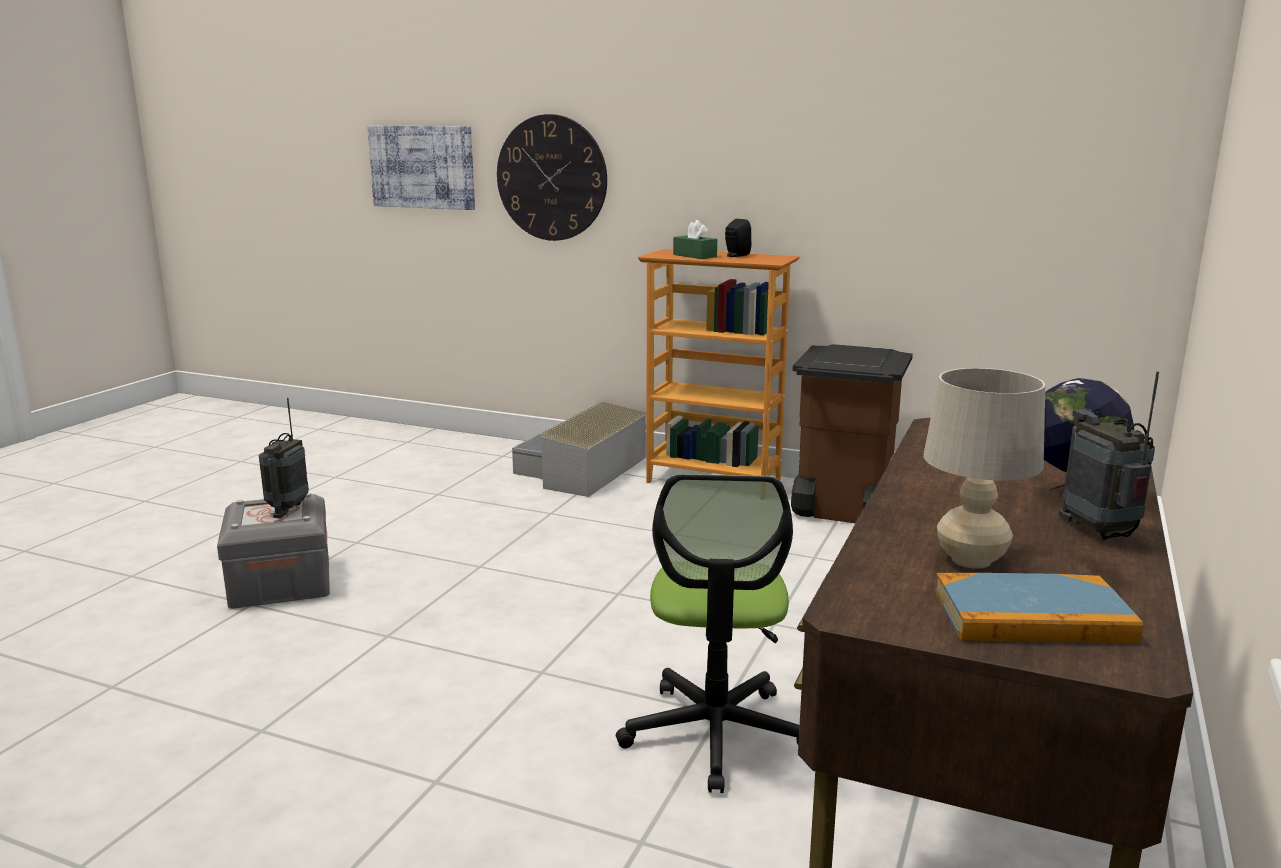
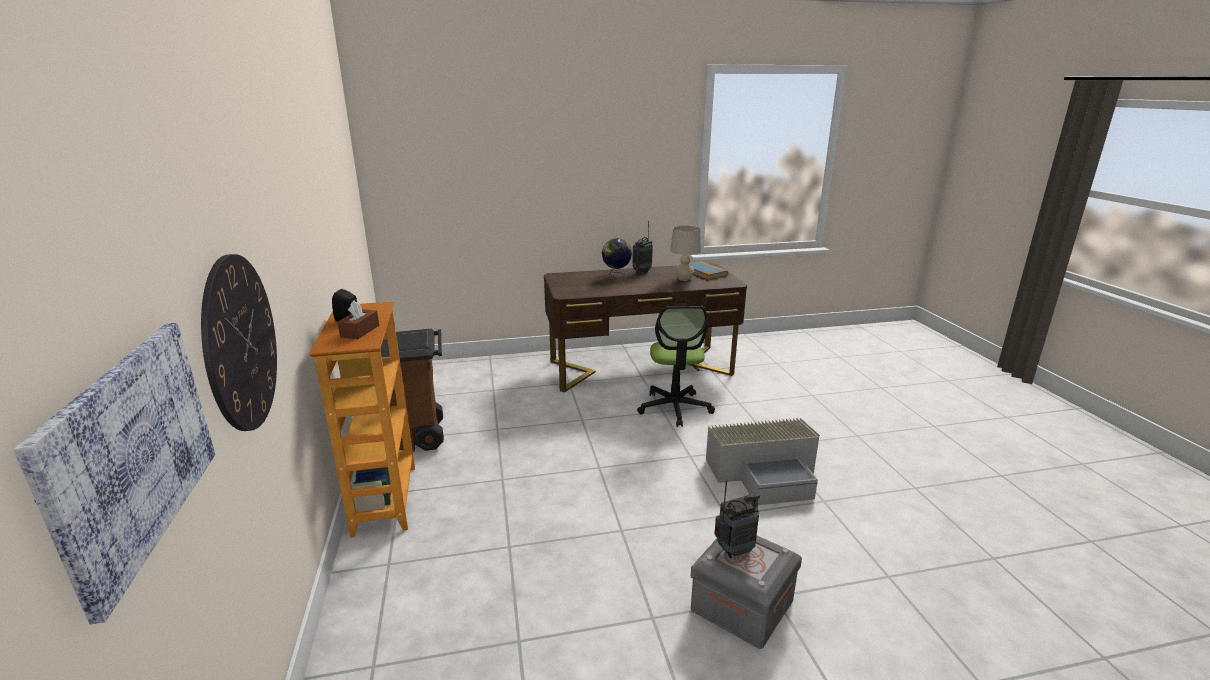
camera: 125 degrees left, 5 degrees up
(581, 471) = (397, 579): grey storage box -> grey storage box (765, 473)
(694, 256) = (360, 331): green tissue box -> brown tissue box
(715, 734) = (675, 408): office chair -> office chair turned 120 degrees clockwise

